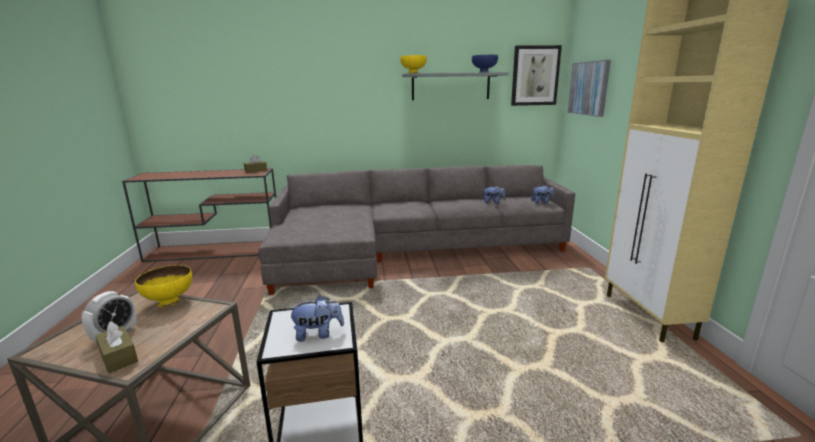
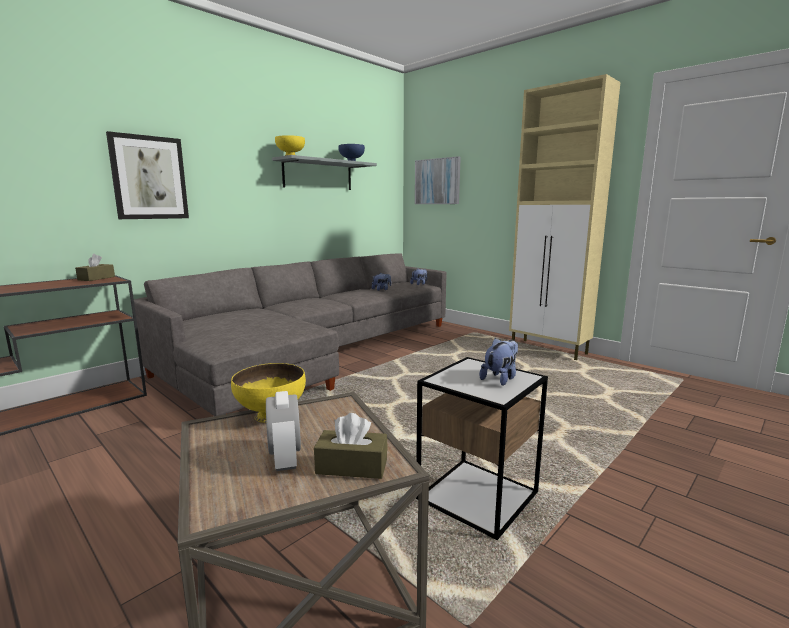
camera: 40 degrees left, 5 degrees down
(535, 76) = (383, 170): picture -> picture (149, 178)

